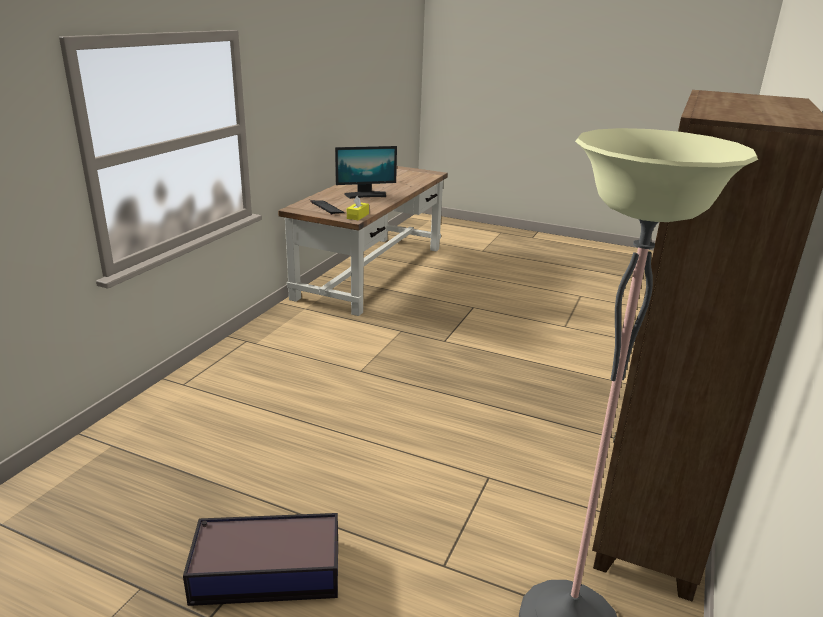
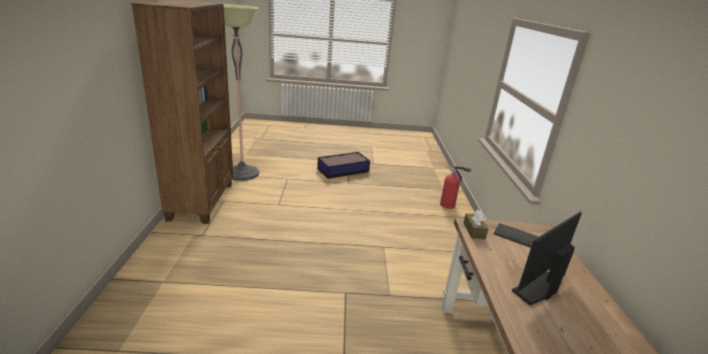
camera: 155 degrees right, 0 degrees up
(168, 408) = (449, 205): none -> fire extinguisher
(357, 216) = (474, 231): yellow tissue box -> brown tissue box

